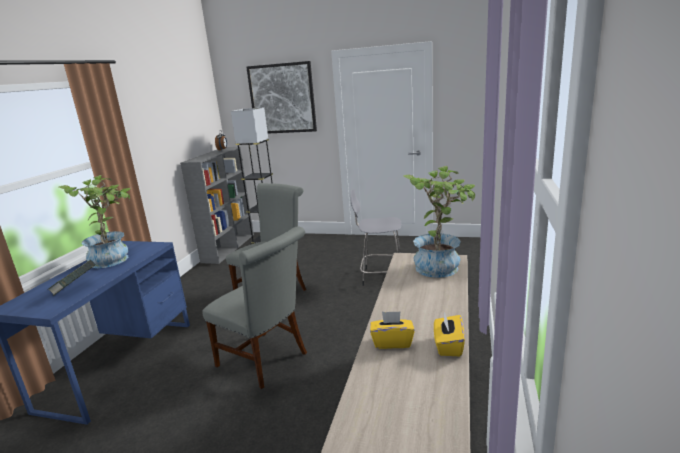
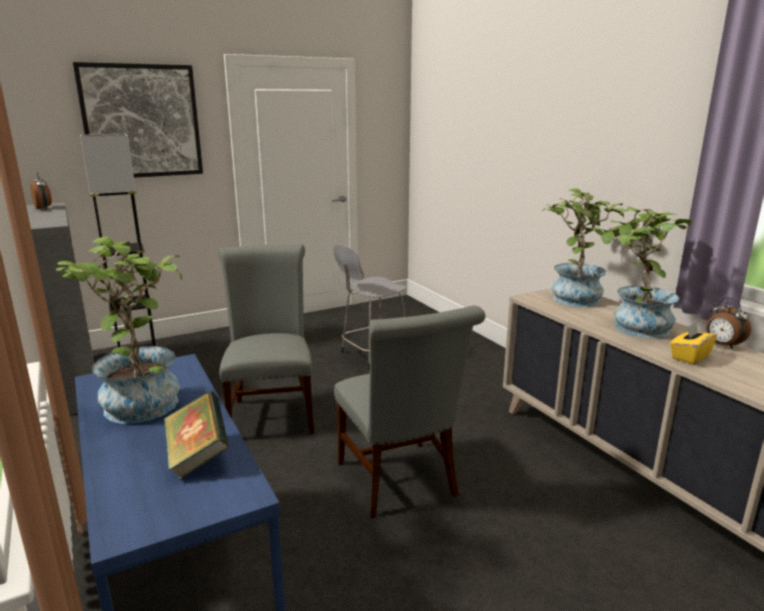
camera: 45 degrees left, 0 degrees up
(266, 360) = (400, 482): grey chair -> grey chair turned 75 degrees clockwise
(416, 303) = (632, 327): none -> potted plant
(448, 346) = (722, 345): yellow tissue box -> alarm clock

